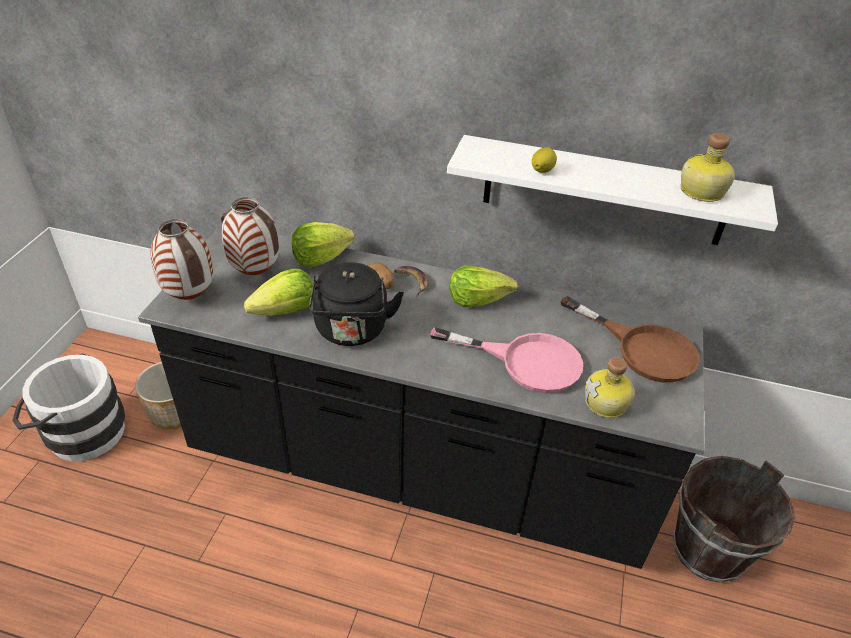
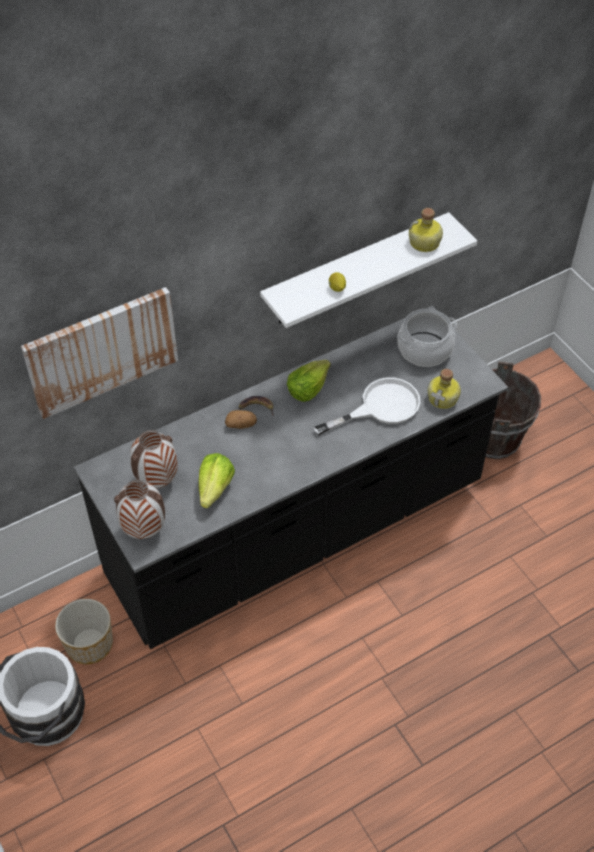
camera: 45 degrees left, 10 degrees up
(262, 91) = (101, 350): none -> picture
(320, 258) = (180, 437): lettuce -> none
(352, 331) = (270, 468): black kettle -> none
(526, 361) = (380, 407): pink frying pan -> white frying pan
(643, 348) = (424, 349): brown frying pan -> cooking pot

